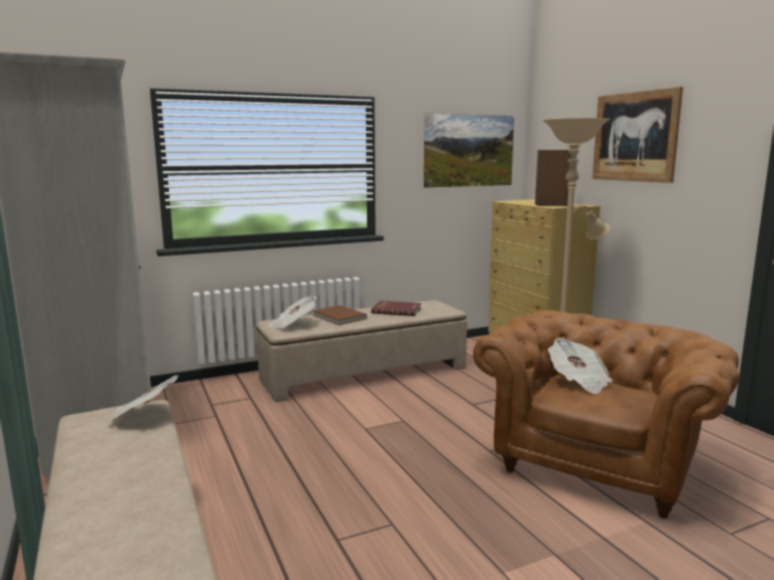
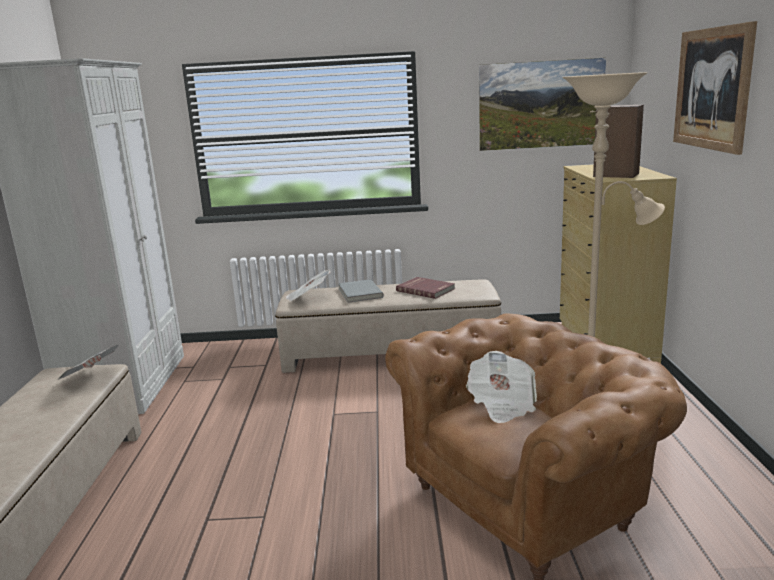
camera: 25 degrees right, 5 degrees up
(338, 317) = (359, 293): brown book -> grey book

